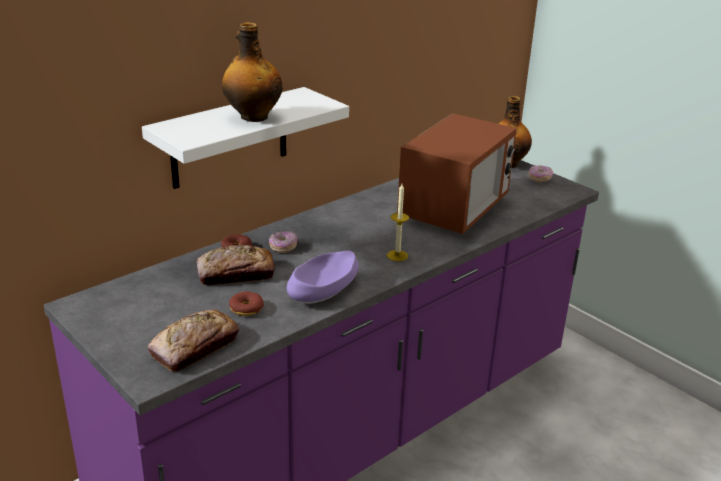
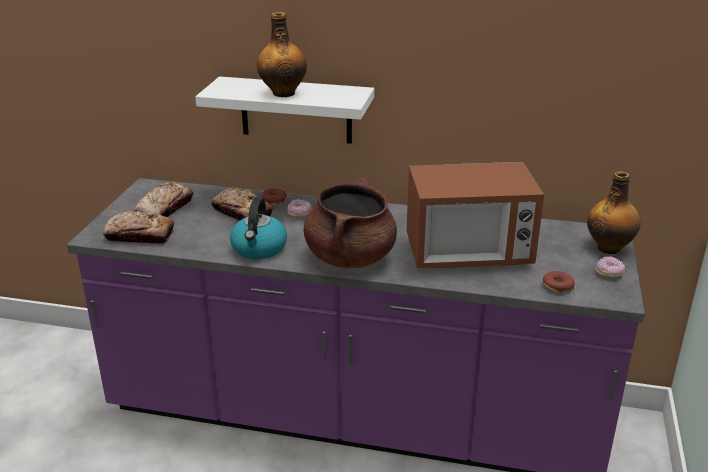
camera: 55 degrees right, 0 degrees up
(154, 312) = (165, 208): none -> bread
(246, 309) = (203, 233): donut -> donut (557, 286)
(323, 291) = (259, 249): purple bowl -> kettle
(397, 255) = (350, 257): candle -> brown cooking pot

